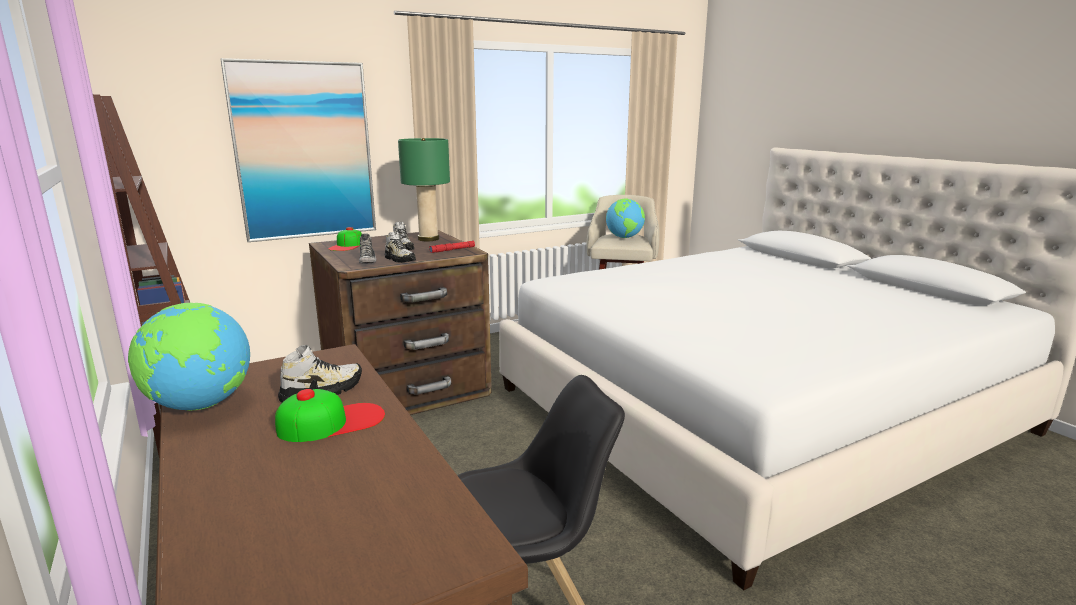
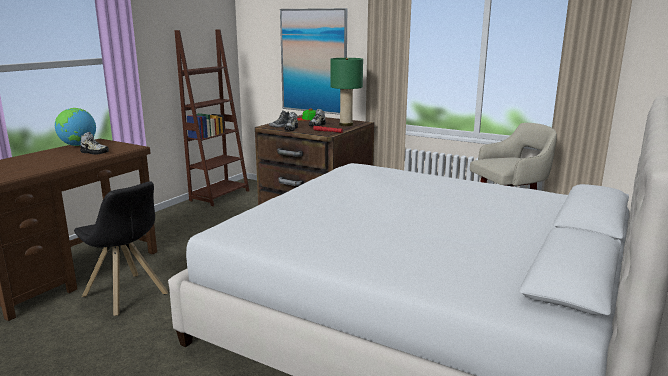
camera: 60 degrees right, 0 degrees up
(332, 422) = (69, 158): cap -> none
(624, 237) = (510, 161): globe -> none

